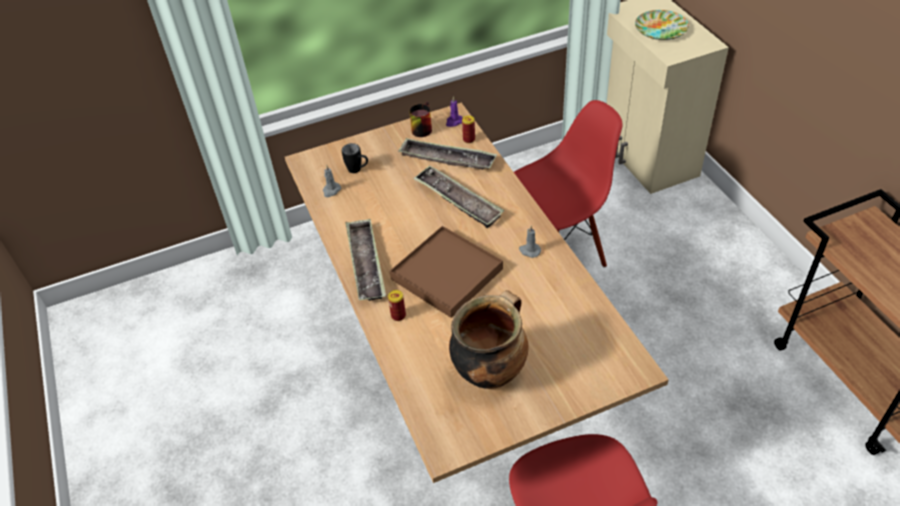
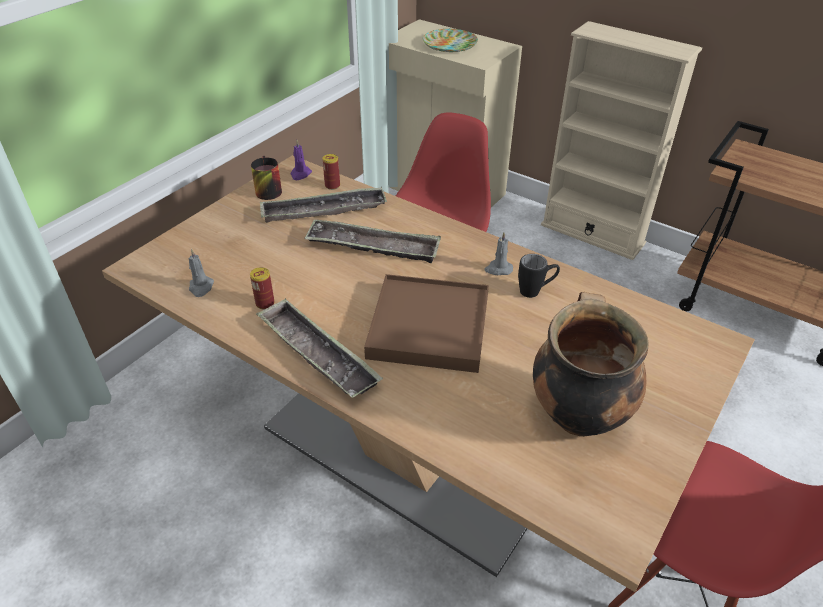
camera: 35 degrees left, 5 degrees down
(358, 170) = (220, 254): black mug -> black mug (535, 291)
(398, 315) = (411, 397): can -> can (265, 303)
(752, 244) = (592, 234): none -> beige bookcase

